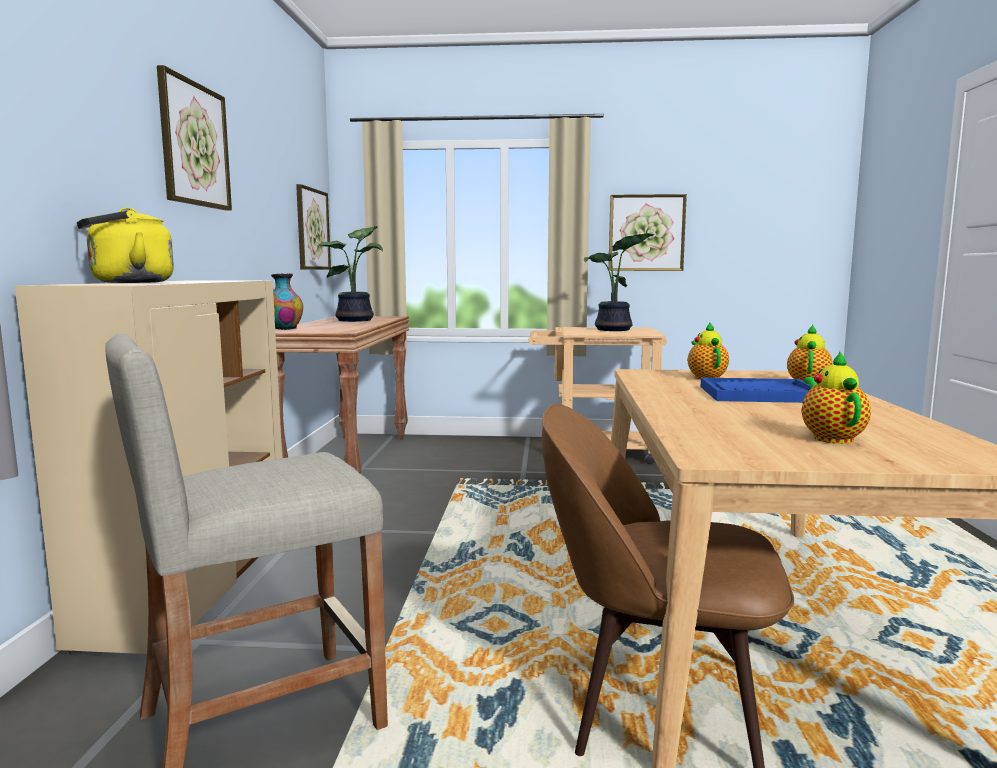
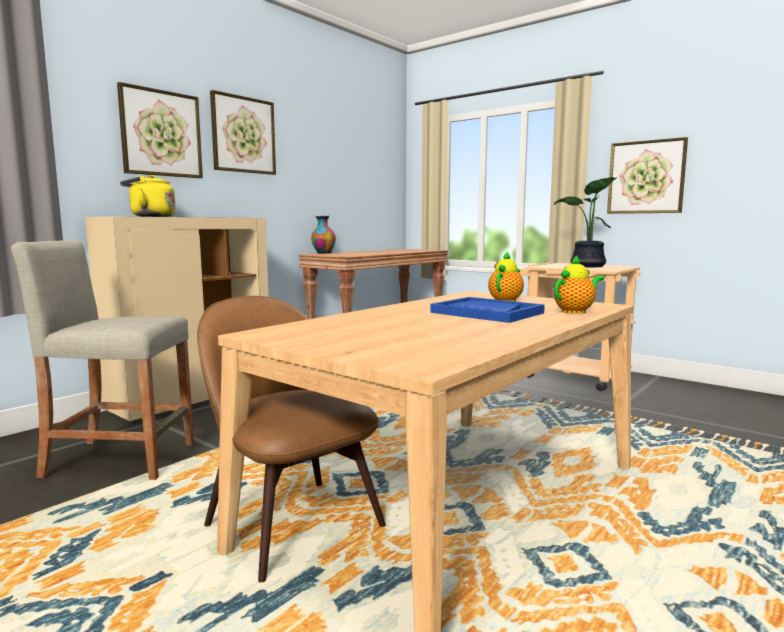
camera: 35 degrees right, 0 degrees up
(312, 229) = (378, 186): picture -> picture (161, 133)
(357, 320) = (396, 251): potted plant -> none
(830, 437) = (384, 337): teapot -> none

